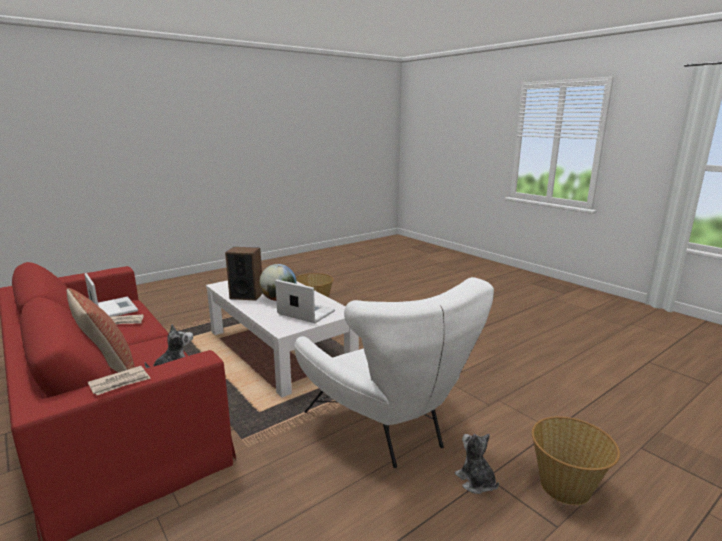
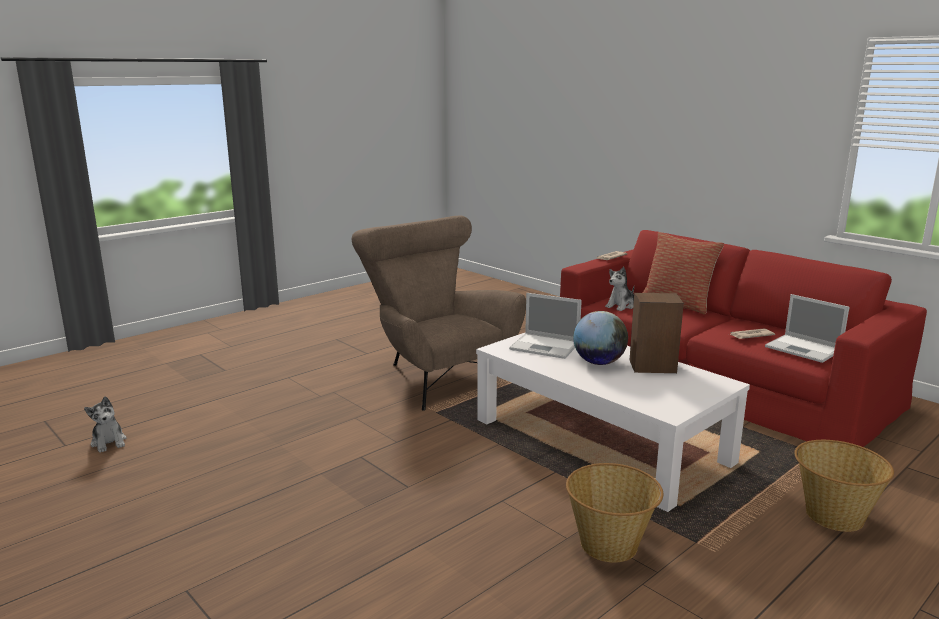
camera: 175 degrees right, 0 degrees up
(391, 427) = (436, 373): white armchair -> brown armchair
(476, 481) = (376, 351): plush toy -> plush toy (109, 442)
(566, 487) = (313, 351): basket -> basket (833, 515)

